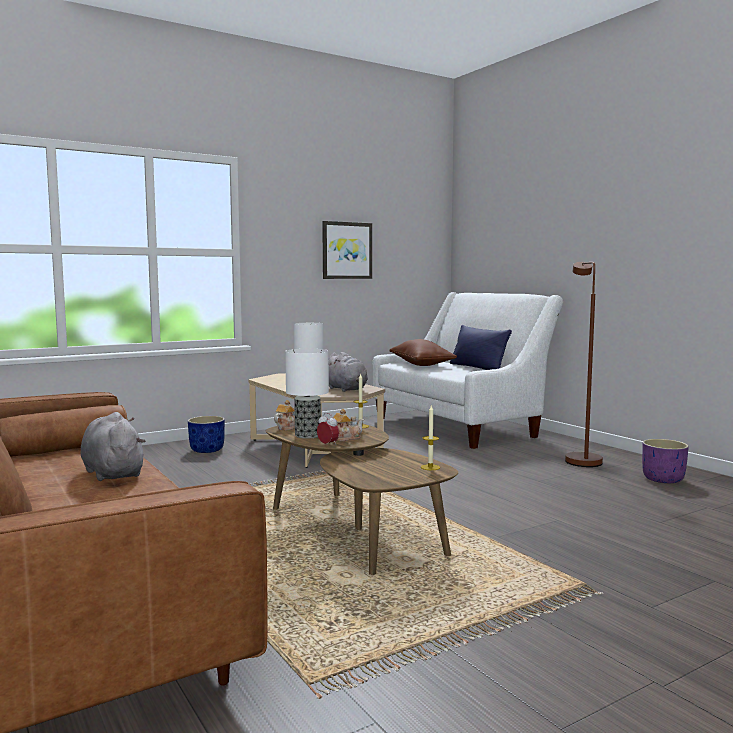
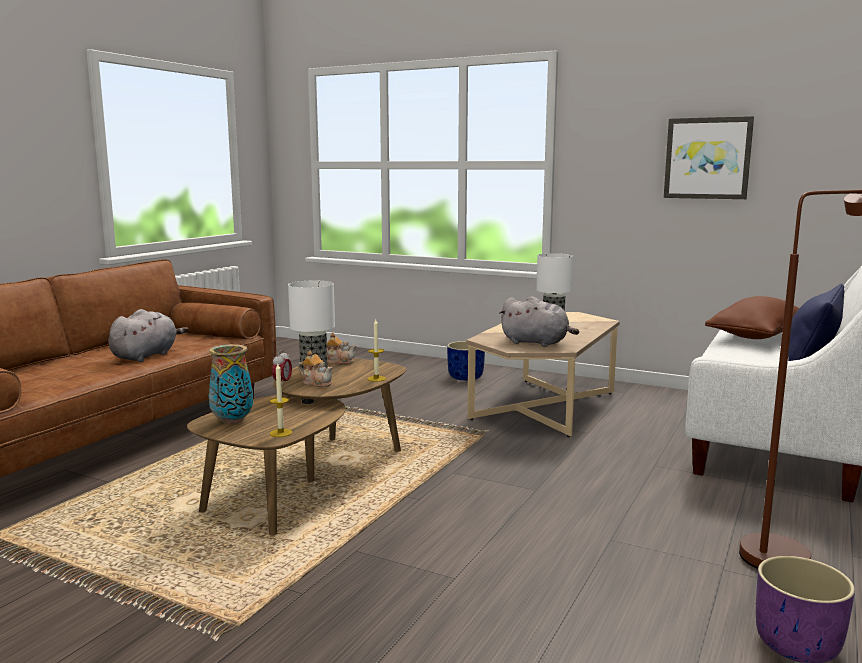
camera: 60 degrees right, 5 degrees up
(347, 389) = (537, 343): grey plush toy -> grey plush toy turned 90 degrees counterclockwise
(379, 475) = (232, 421): none -> vase

